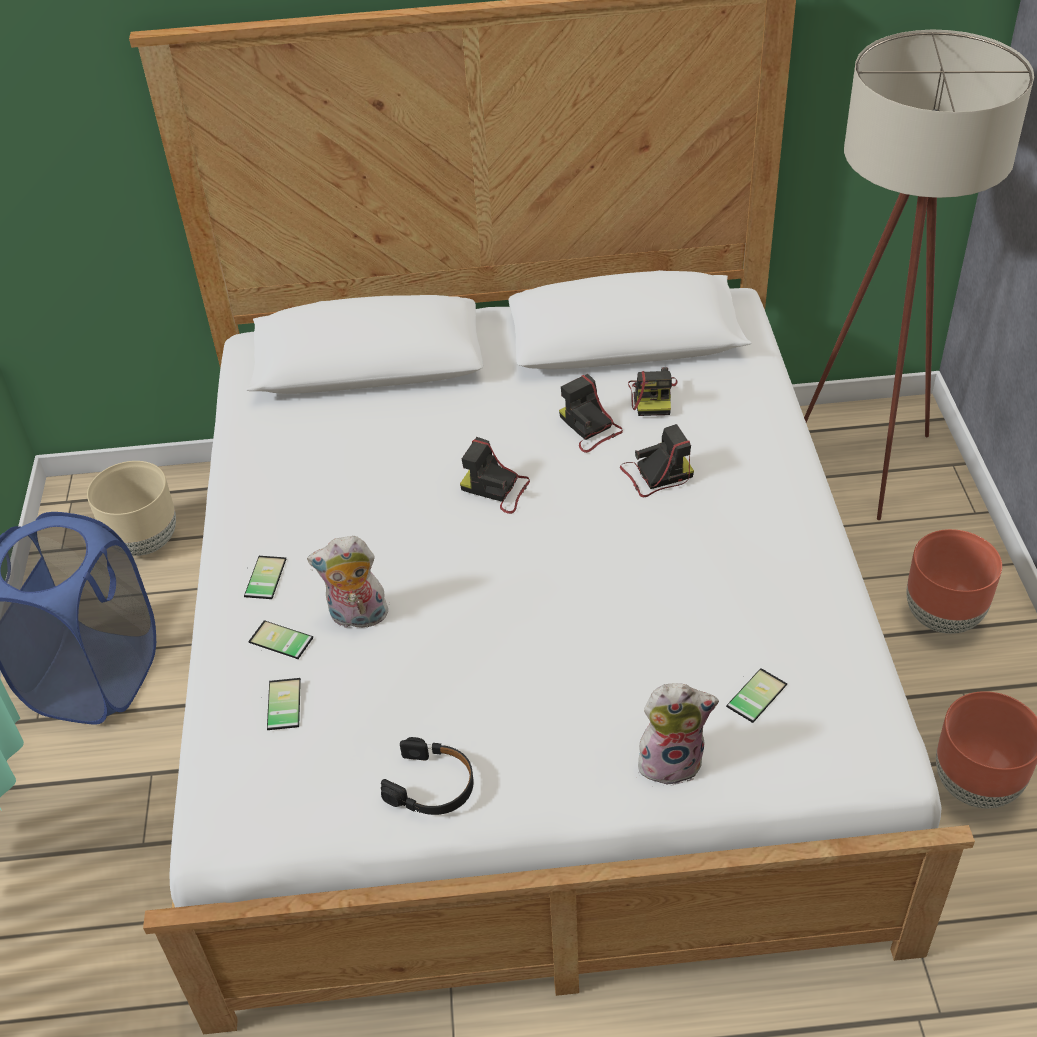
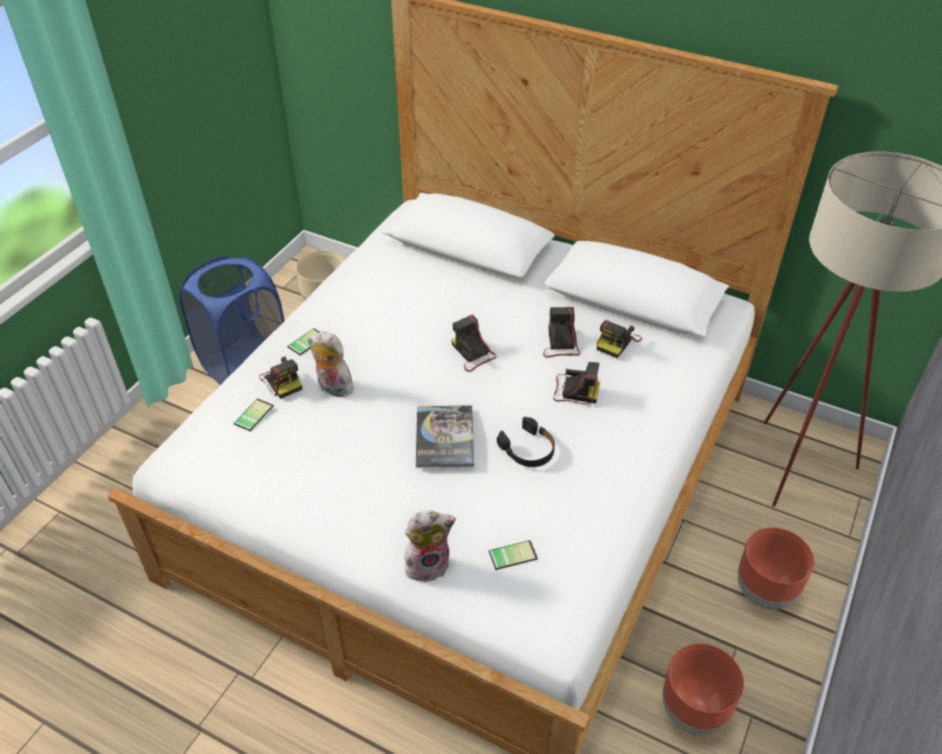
camera: 30 degrees right, 0 degrees up
(279, 642) = (282, 380): phone -> camera
(432, 785) = (288, 501): black headphones -> black headphones (528, 449)
(556, 604) = (444, 437): none -> book
(671, 761) = (428, 564): plush toy -> plush toy turned 45 degrees counterclockwise

